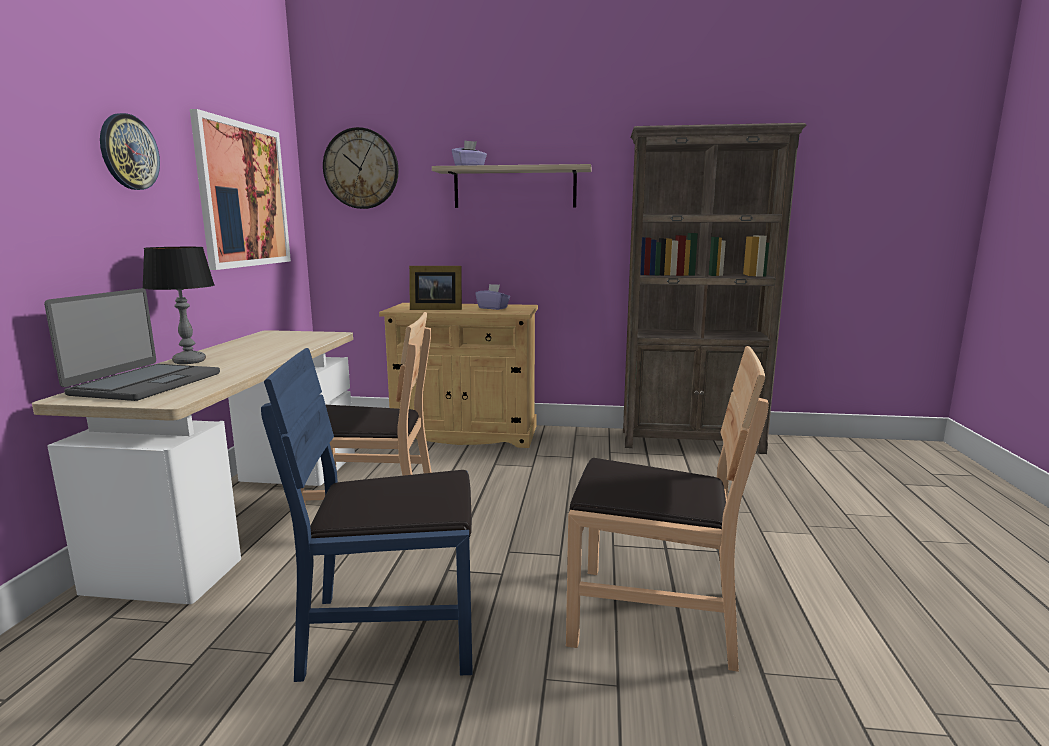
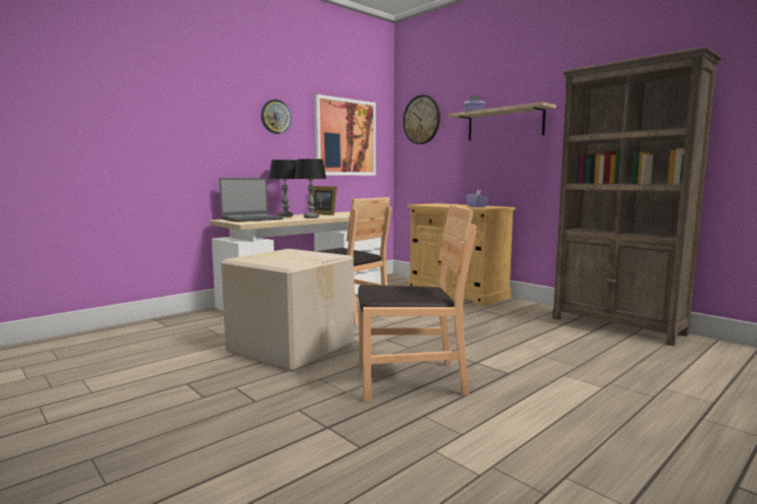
camera: 40 degrees right, 5 degrees down
(260, 359) = (311, 217): none -> table lamp
(393, 630) = (291, 347): blue chair -> cardboard box
(435, 308) = (441, 205): picture frame -> picture frame (324, 214)
(652, 616) = (409, 380): brown chair -> brown chair turned 60 degrees counterclockwise

